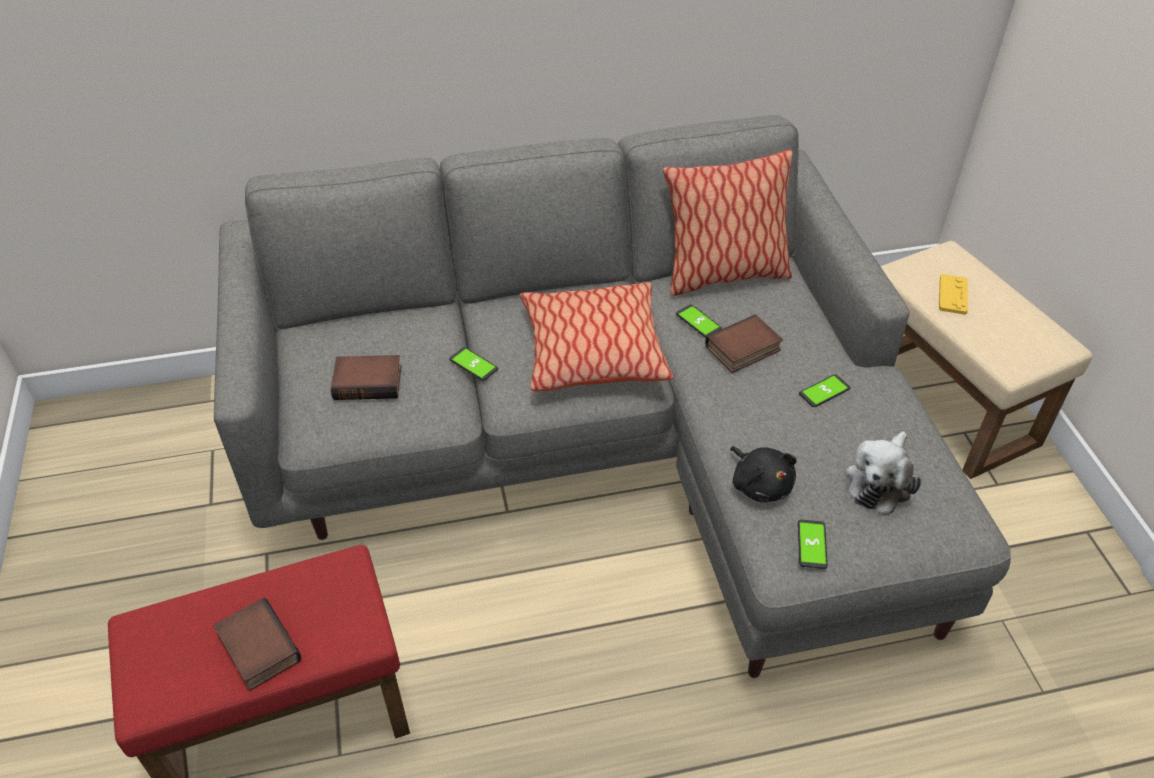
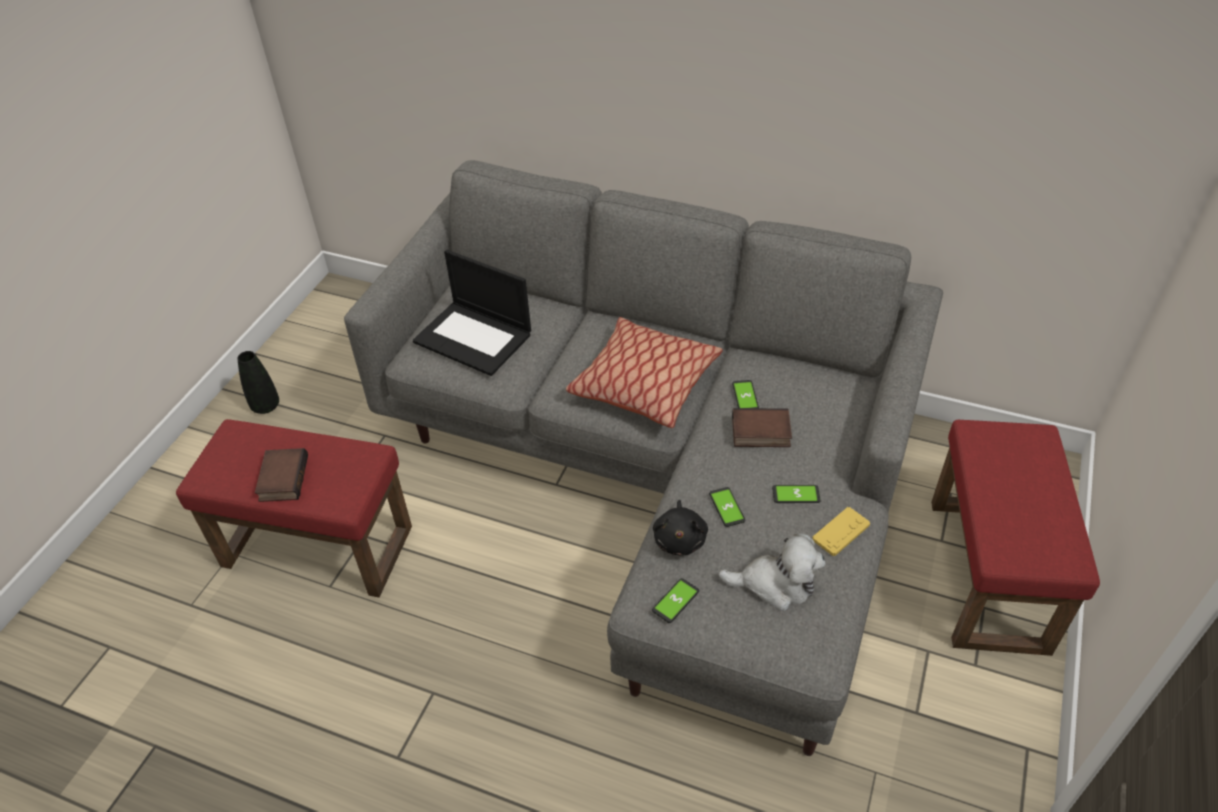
camera: 35 degrees right, 0 degrees up
(78, 593) = (266, 406): none -> black vase
(369, 381) = (474, 338): book -> laptop
(473, 364) = (553, 356): phone -> phone (726, 507)
(724, 275) = (801, 369): pillow -> none
(880, 481) = (775, 584): plush toy -> plush toy turned 150 degrees counterclockwise
(947, 403) = (990, 575): beige ottoman -> red ottoman
(952, 295) = (1005, 472): yellow game controller -> yellow game controller (841, 532)

